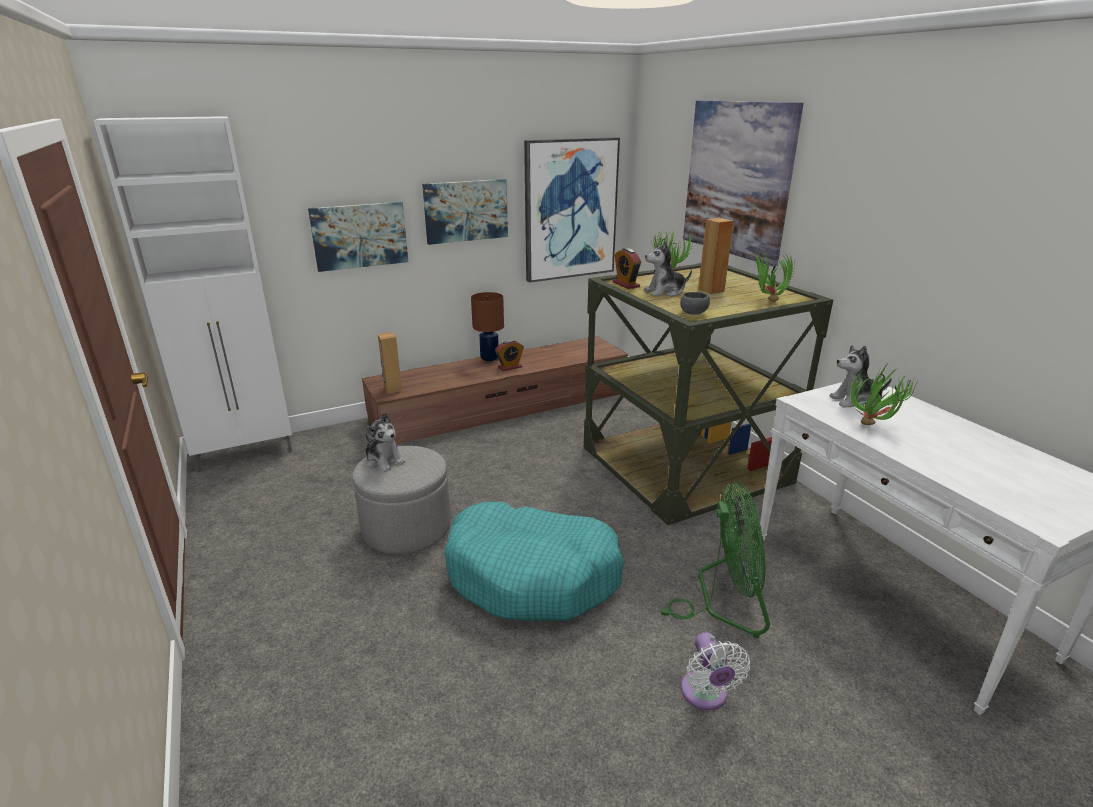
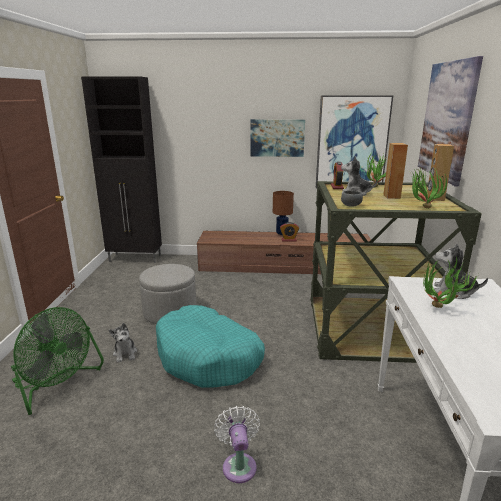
camera: 30 degrees right, 5 degrees down
(247, 453) = (136, 258): white cabinet -> black cabinet
(359, 235) = (211, 147): picture -> none
(384, 460) = (162, 268): plush toy -> plush toy (125, 353)
(392, 389) = (212, 238): brown speaker -> brown speaker (434, 198)
(705, 695) = (239, 464): white fan -> white fan turned 150 degrees clockwise
(721, 597) = (311, 413): green fan -> green fan (54, 386)

